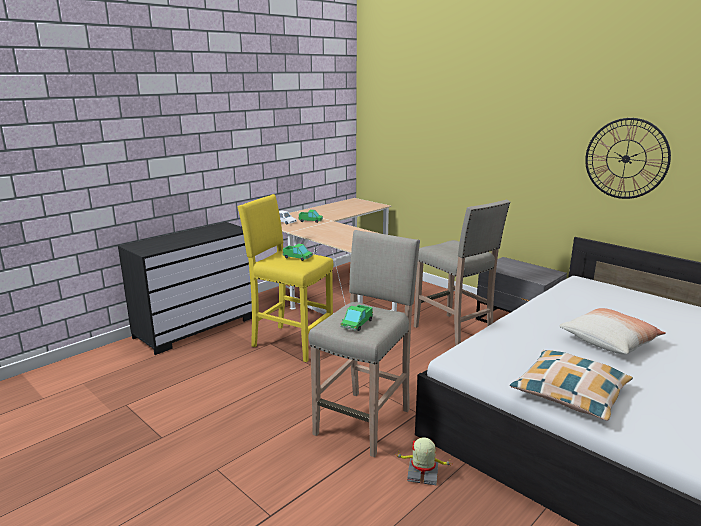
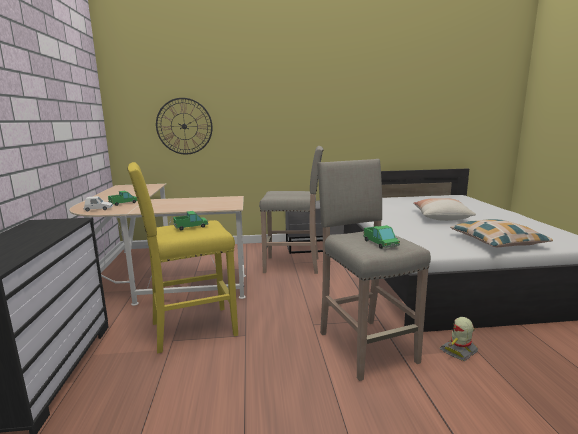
camera: 50 degrees left, 5 degrees down
(626, 158) = (362, 113): wall clock -> wall clock (184, 126)

